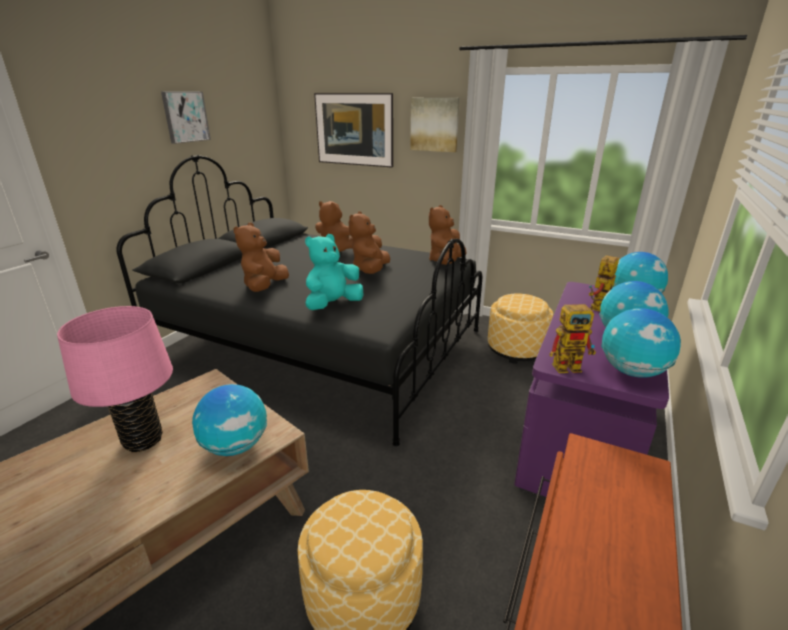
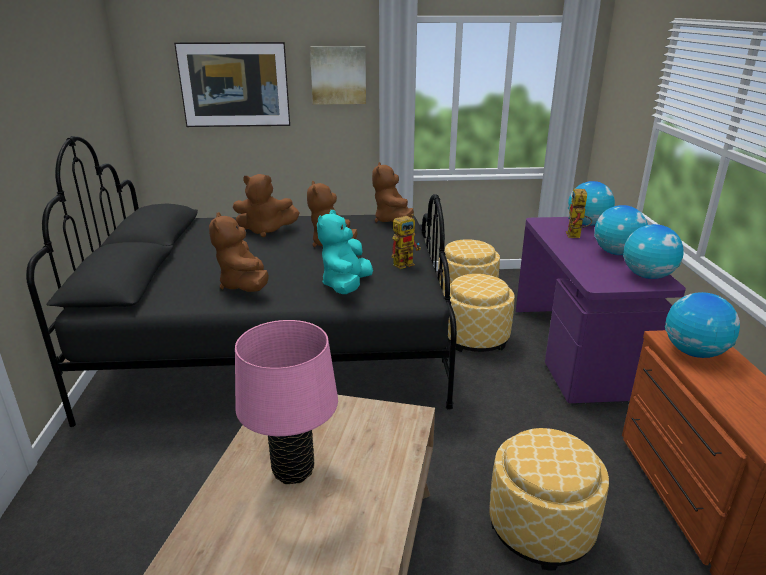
camera: 30 degrees left, 0 degrees up
(185, 117) = (50, 87): picture -> none
(235, 446) = (390, 439): globe -> globe (693, 352)
(486, 389) = (475, 338): none -> ottoman
(571, 366) = (609, 283): toy robot -> toy robot (406, 263)

